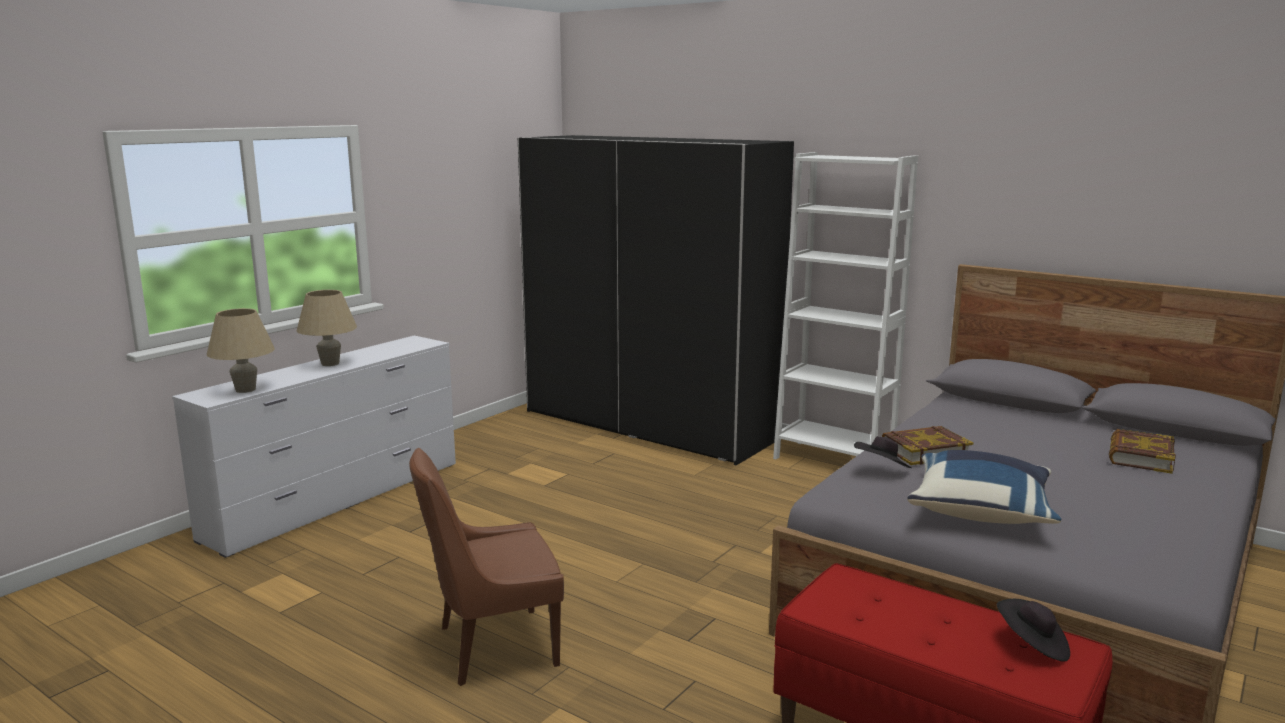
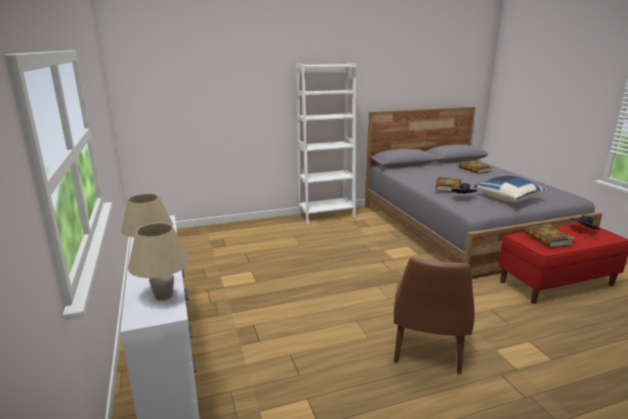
camera: 55 degrees left, 5 degrees up
(648, 425) = (224, 233): black wardrobe -> none
(886, 607) = (547, 239): none -> book

